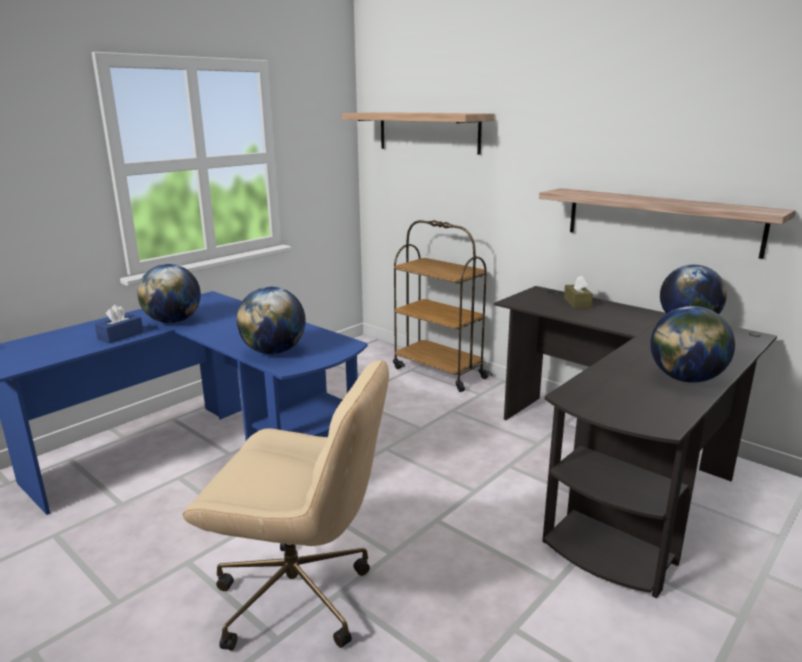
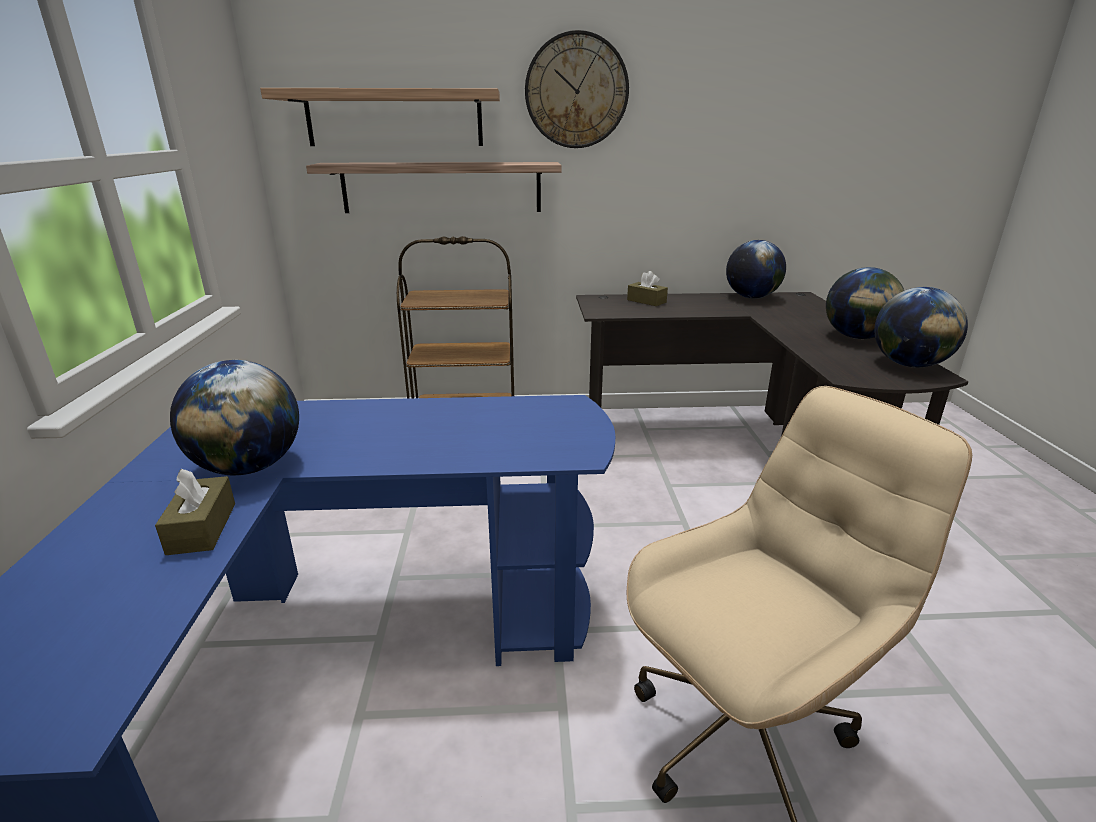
camera: 45 degrees left, 5 degrees up
(120, 336) = (202, 528): blue tissue box -> brown tissue box
(274, 352) = (516, 445): globe -> globe (909, 365)
(550, 113) = (576, 91): none -> wall clock
(660, 221) = (704, 203): shelf -> shelf (442, 187)

